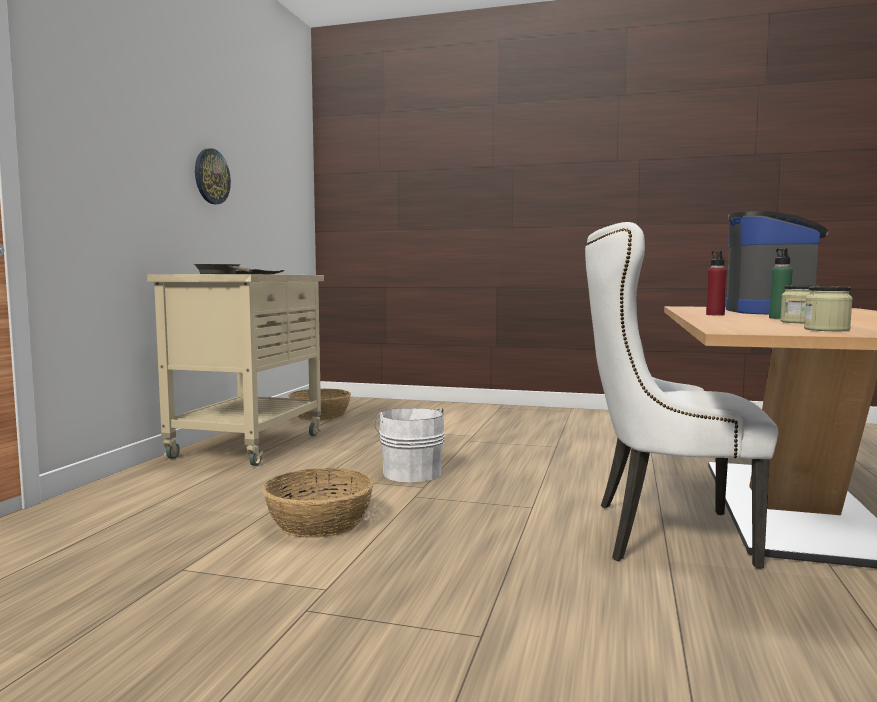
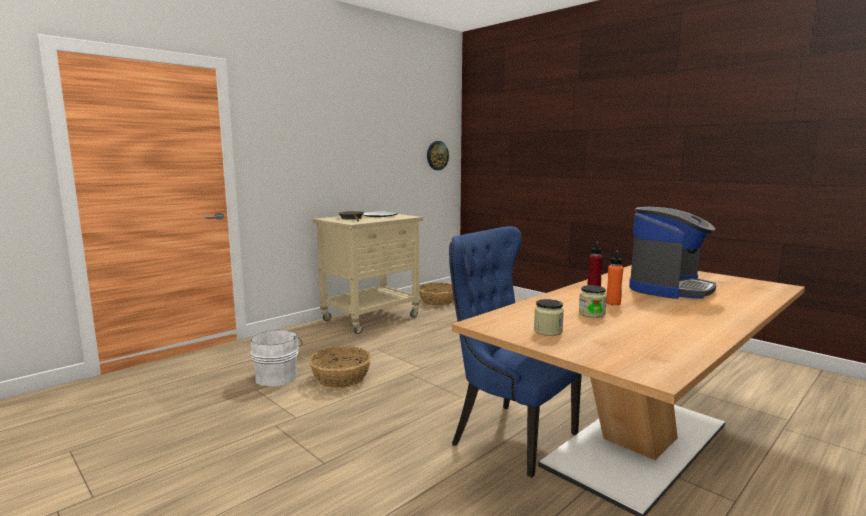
camera: 30 degrees right, 5 degrees up
(211, 176) = (365, 153): wall clock -> wall clock (437, 155)
(411, 472) = (429, 356): white bucket -> white bucket (278, 376)
(666, 534) = (512, 437): white chair -> blue chair
(779, 318) = (613, 303): green bottle -> orange bottle

